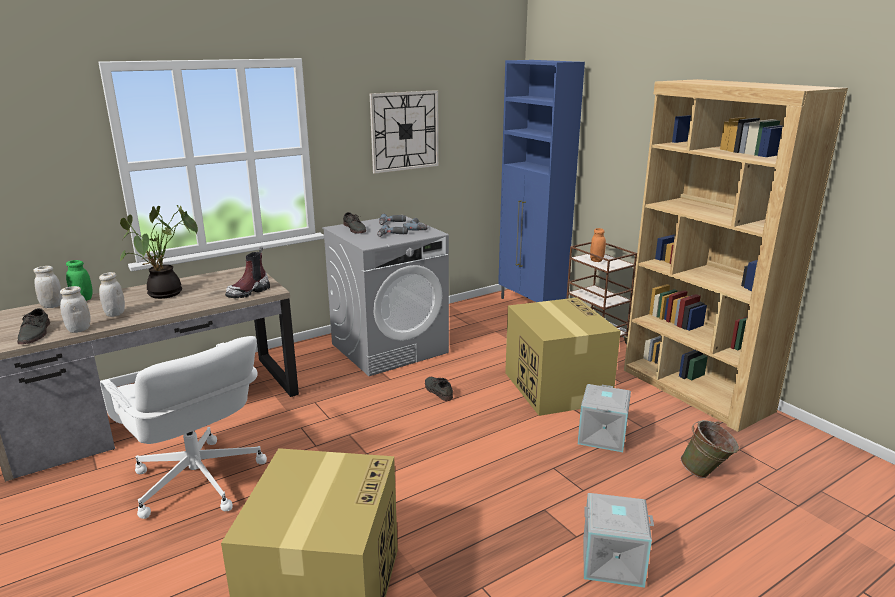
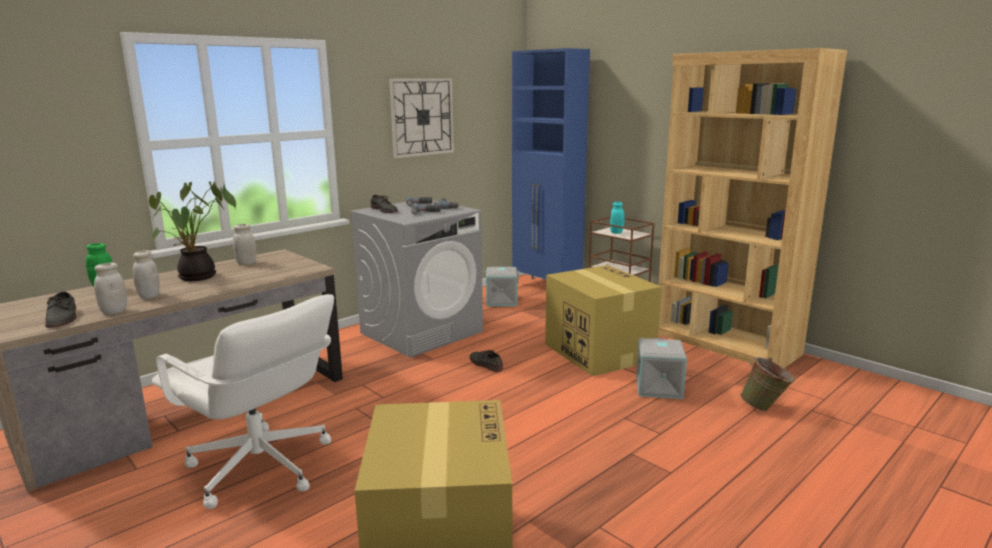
camera: 10 degrees left, 5 degrees down
(52, 306) = (70, 294): white jar -> white jar (246, 263)
(249, 292) = (290, 270): boot -> none
(596, 260) = (616, 232): orange jar -> turquoise jar
(613, 560) = (713, 488): grey storage box -> grey storage box (502, 300)

